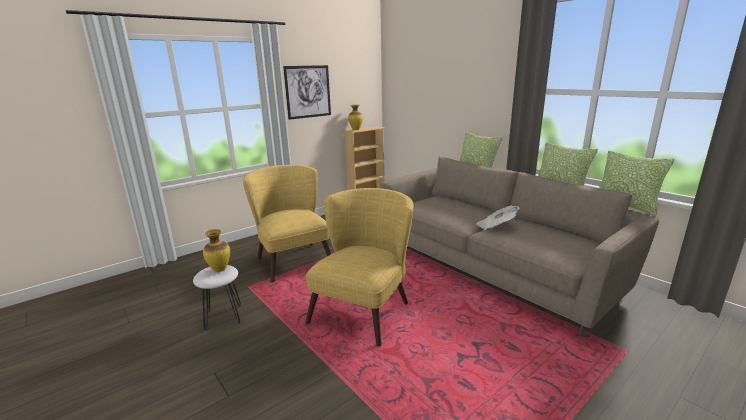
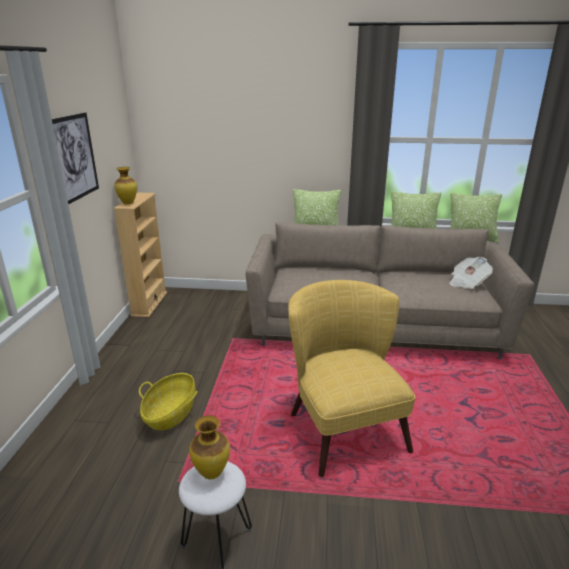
camera: 45 degrees left, 5 degrees up
(292, 258) = (170, 414): yellow armchair -> basket
(496, 227) = (393, 287): newspaper -> newspaper (467, 282)

